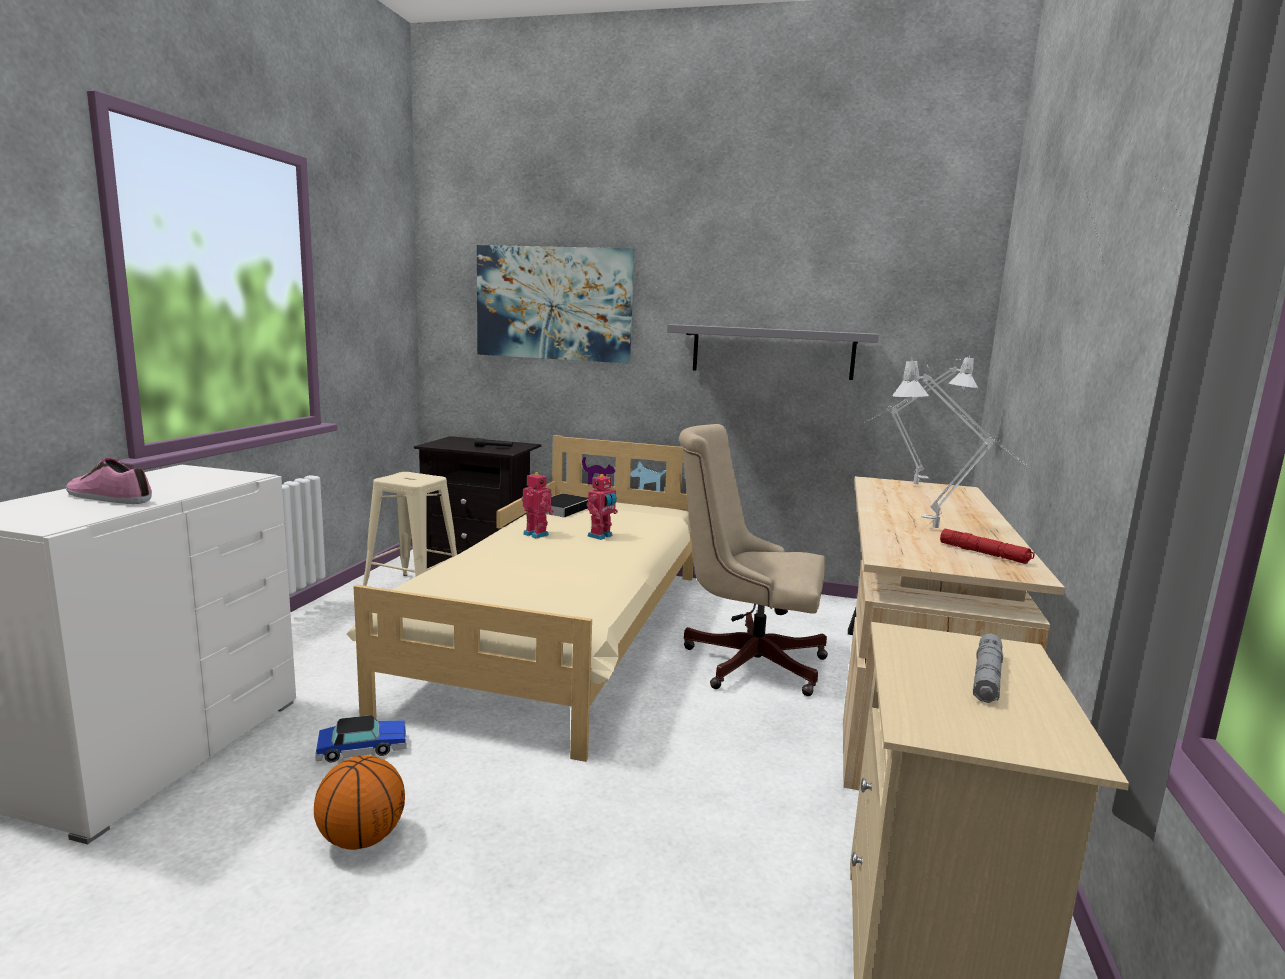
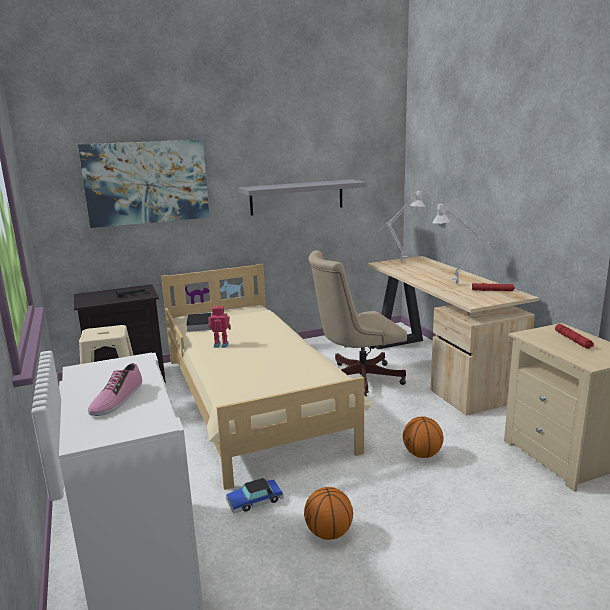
camera: 35 degrees left, 5 degrees up
(110, 497) = (116, 399): shoe -> shoe turned 60 degrees counterclockwise
(362, 748) = (254, 501): toy car -> toy car turned 150 degrees counterclockwise
(601, 536) = (257, 334): toy robot -> none
(667, 808) = (422, 454): none -> basketball
(986, 677) = (573, 340): grey flashlight -> red flashlight

